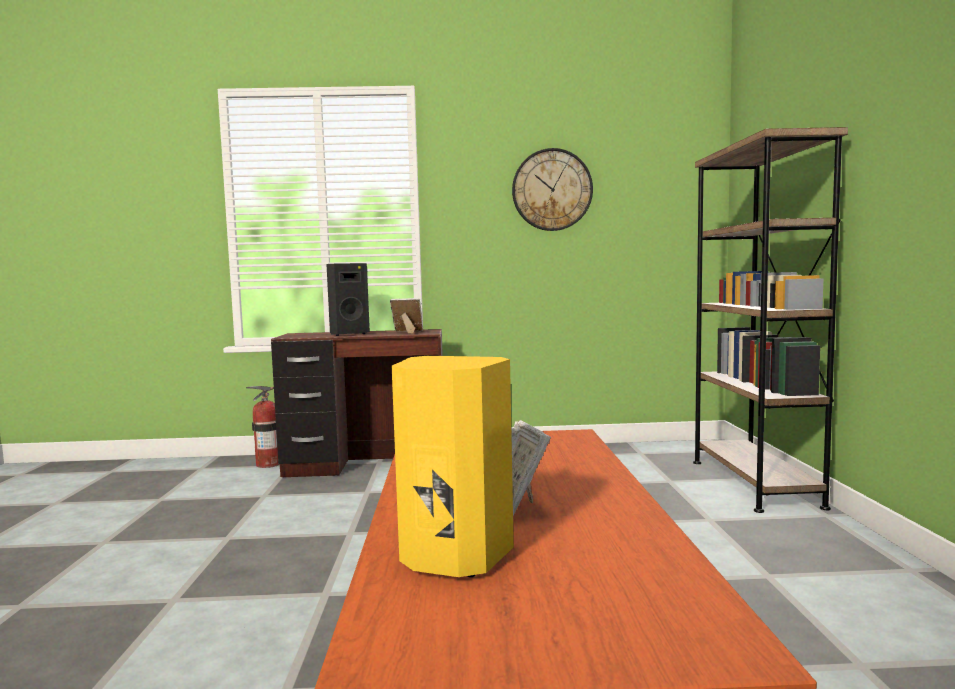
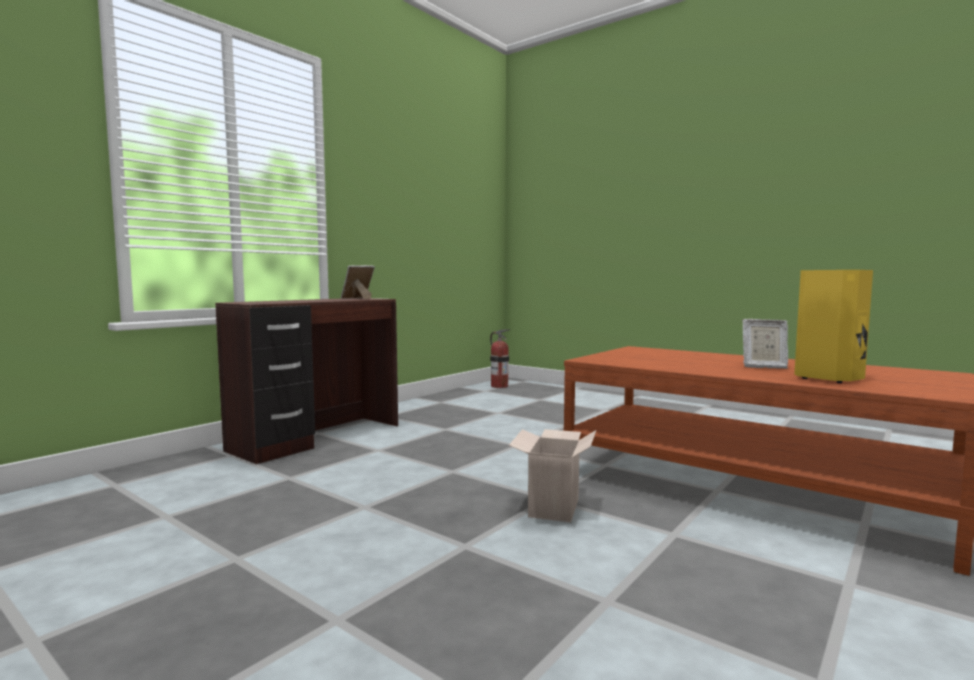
camera: 50 degrees left, 0 degrees up
(268, 464) = (200, 461): fire extinguisher -> fire extinguisher (499, 386)
(303, 603) = (552, 506): none -> cardboard box
(348, 334) = (306, 300): black speaker -> none
(552, 190) = (418, 182): wall clock -> none
(754, 483) = (576, 392): brown bookcase -> none

